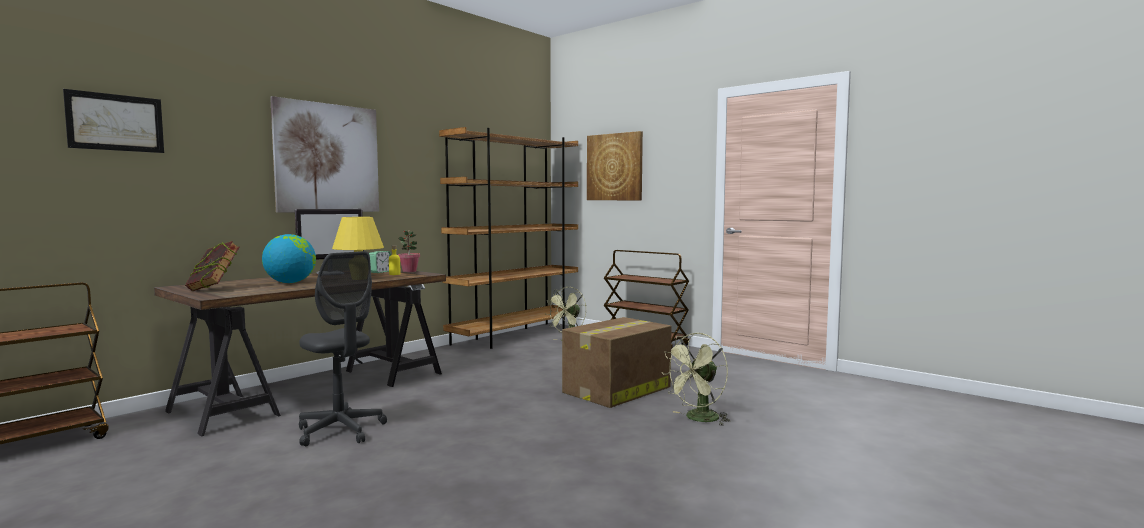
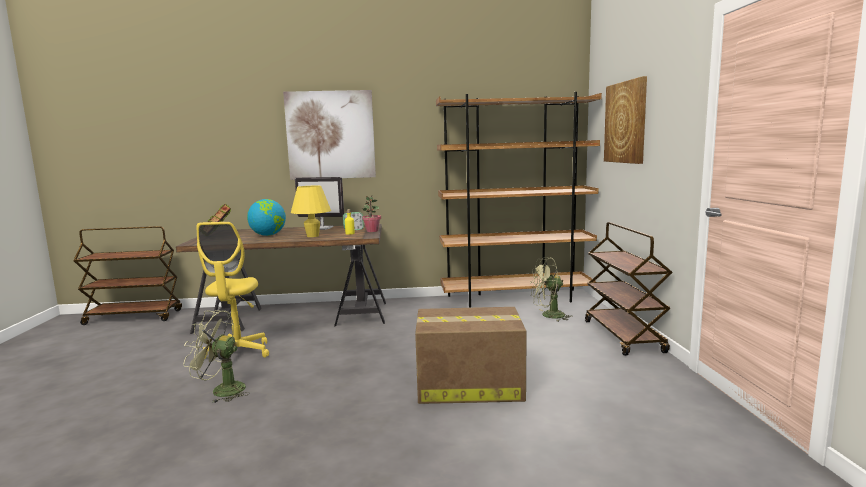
camera: 45 degrees right, 5 degrees up
(115, 122) = (186, 124): picture -> none
(340, 431) = (238, 354): grey office chair -> yellow office chair
(698, 419) = (461, 454): green fan -> green fan (221, 390)

